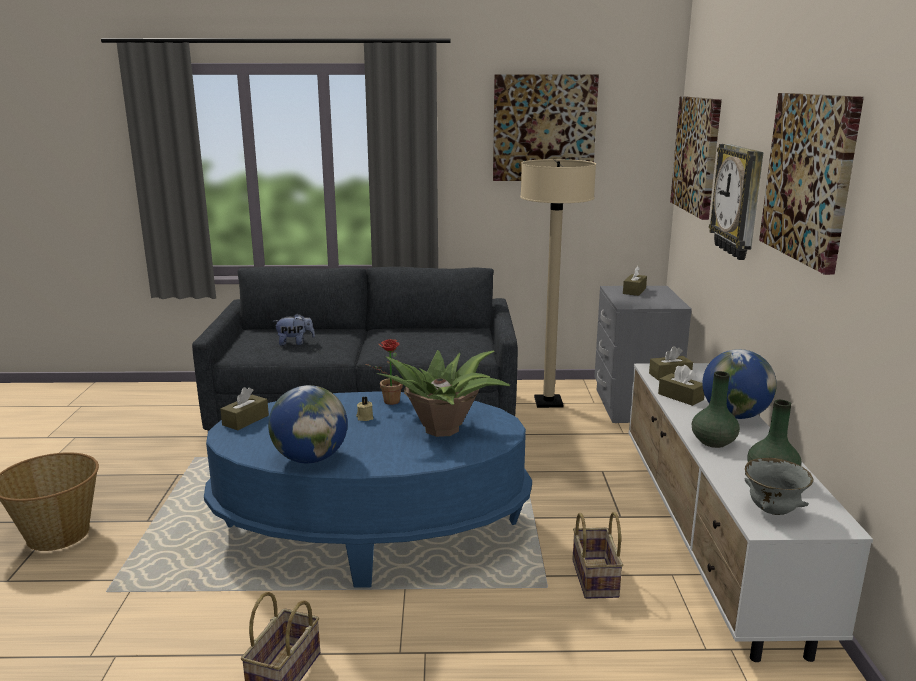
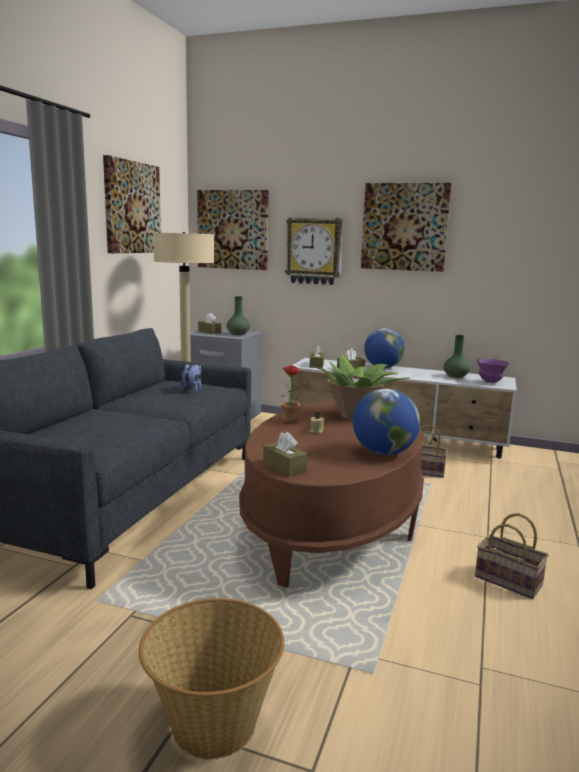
camera: 70 degrees left, 5 degrees down
(295, 343) = (106, 428): plush toy -> plush toy (192, 390)
(371, 531) = (333, 524): blue coffee table -> brown coffee table
(713, 442) = (414, 375): green vase -> green vase (238, 334)
(772, 511) = (490, 382): grey bowl -> purple bowl

